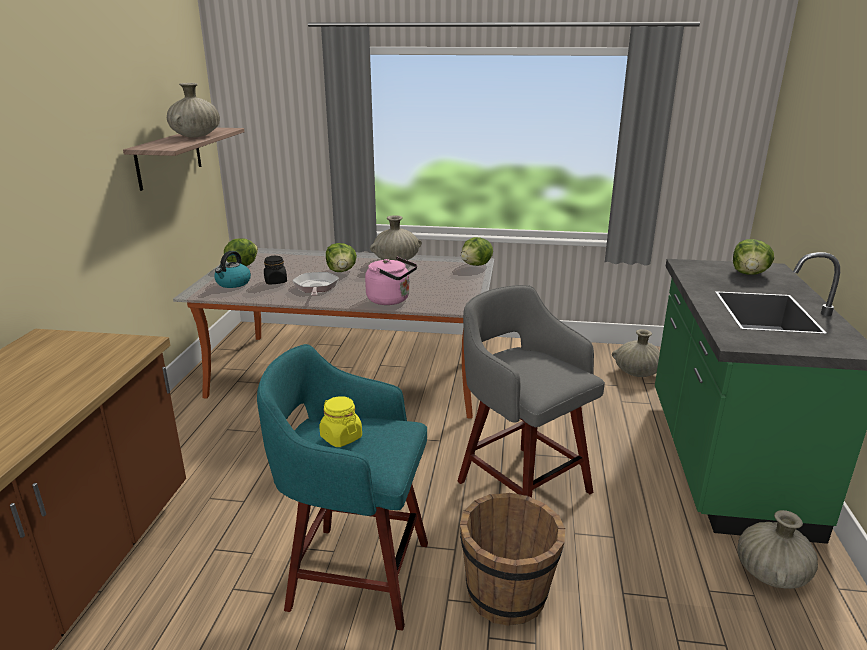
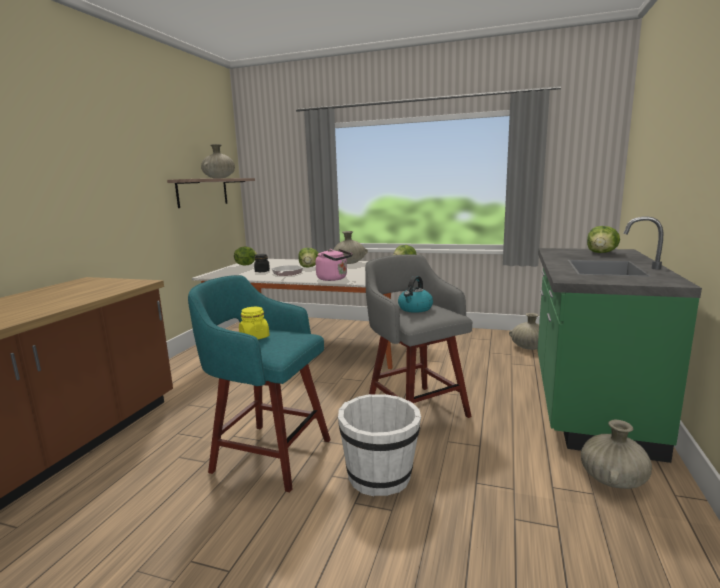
camera: 10 degrees right, 10 degrees down
(233, 283) = (234, 272): kettle -> kettle (415, 309)
(508, 594) = (380, 476): brown bucket -> white bucket

